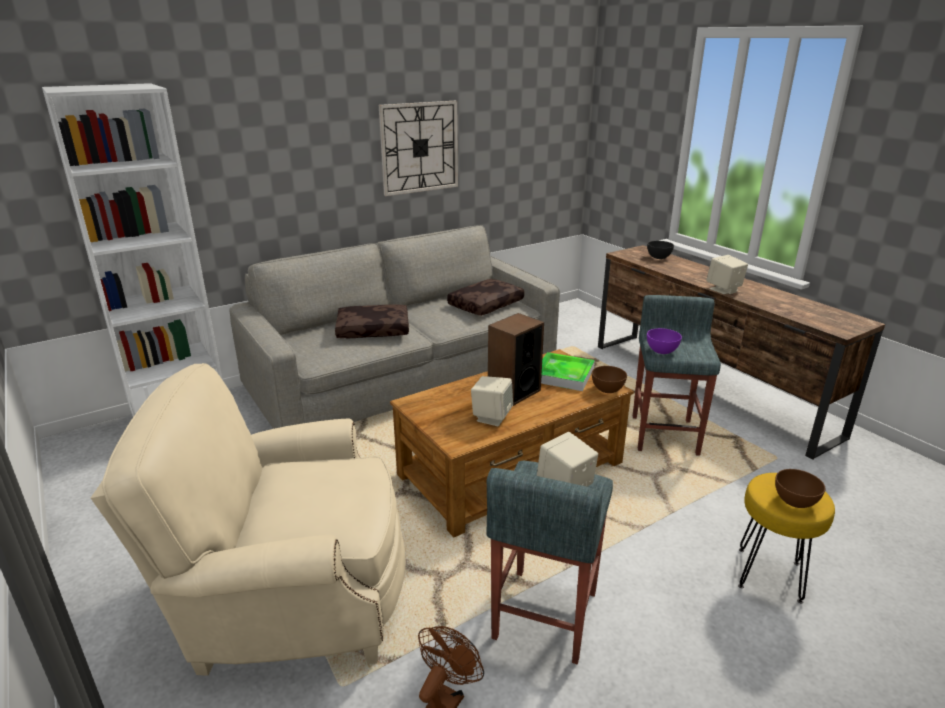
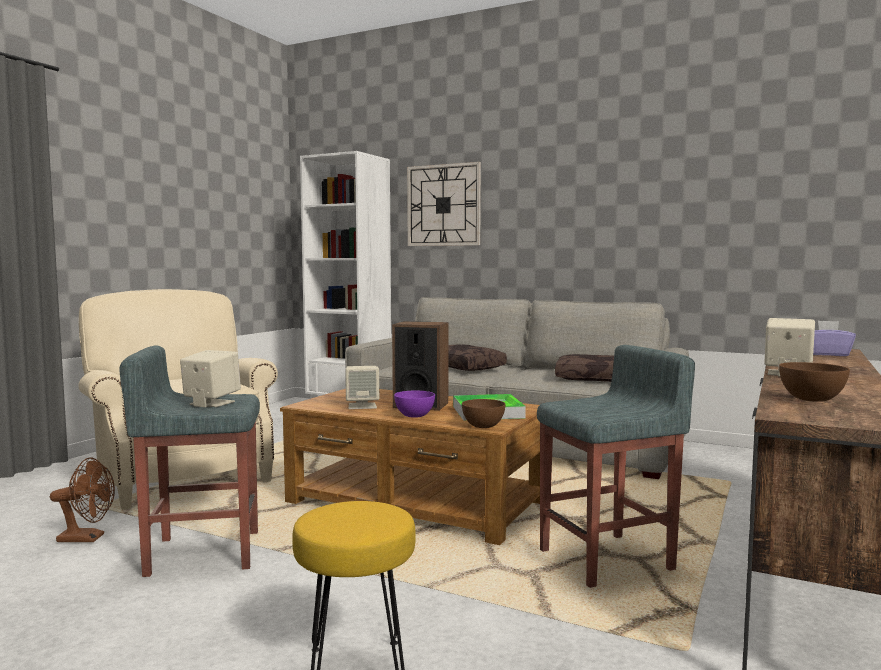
camera: 60 degrees right, 20 degrees down
(419, 147) = (607, 216): wall clock -> wall clock (443, 205)
(658, 257) = (826, 354): grey bowl -> purple tissue box
(662, 351) = (570, 403): purple bowl -> purple bowl (415, 416)
(795, 501) = (335, 520): brown bowl -> brown bowl (812, 399)

